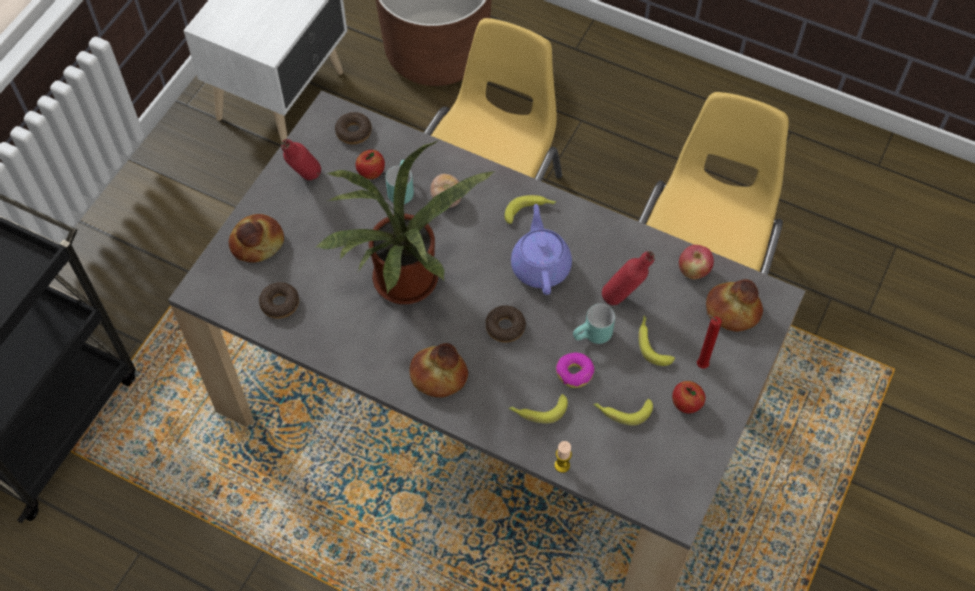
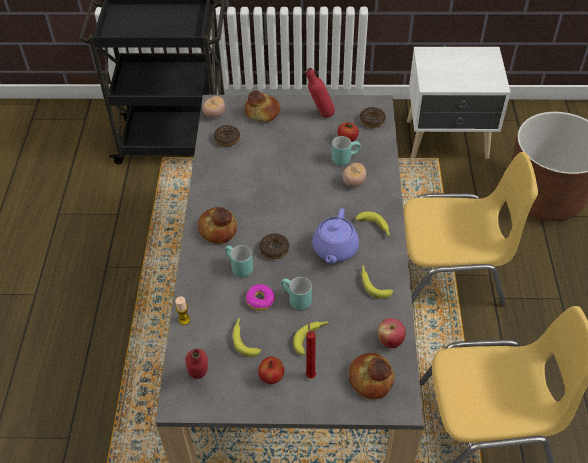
camera: 65 degrees right, 10 degrees down
(221, 300) = (214, 114): none -> tomato
(407, 285) = (275, 189): potted plant -> none
(513, 377) = (238, 268): none -> turquoise mug
(537, 410) = (219, 291): banana -> banana (373, 283)
(540, 265) = (334, 249): purple teapot -> purple teapot turned 135 degrees clockwise
(623, 299) = (337, 306): red bottle -> red bottle (200, 380)

